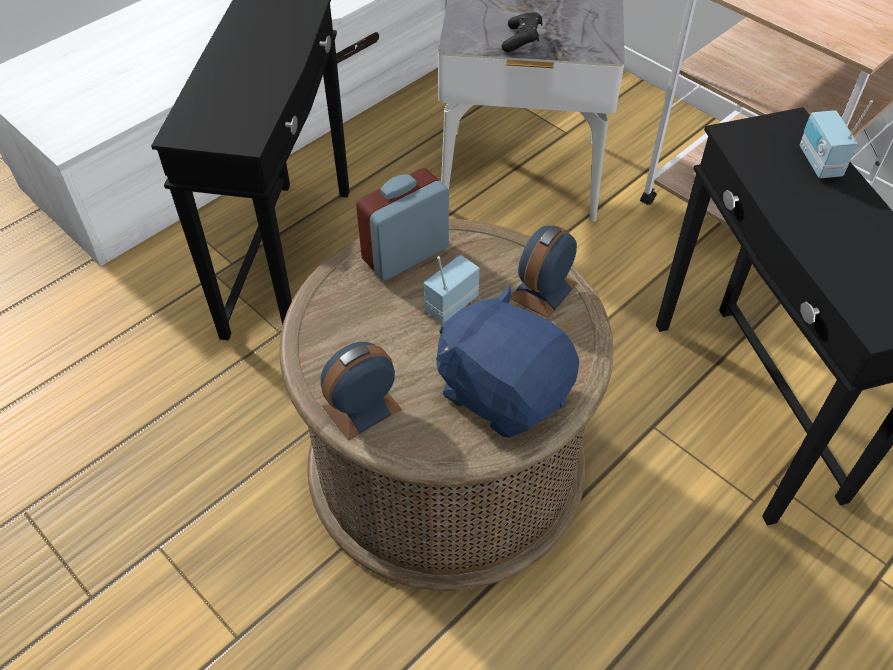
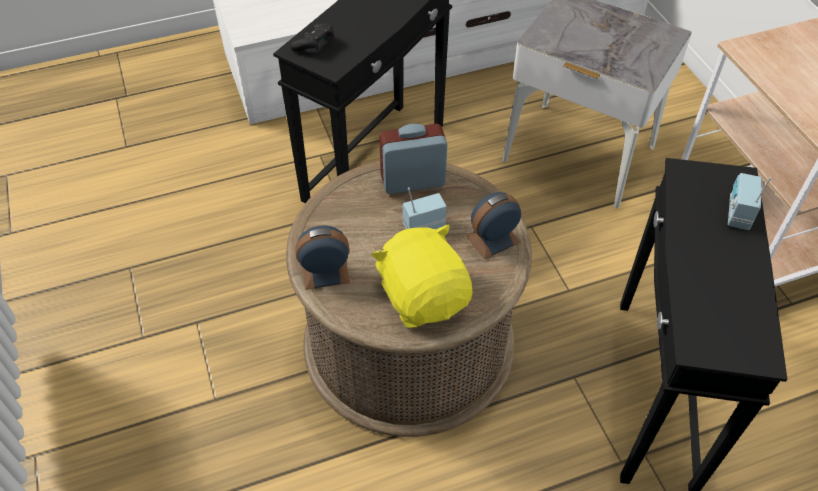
camera: 25 degrees right, 0 degrees up
(503, 390) = (424, 296): blue plush toy -> yellow plush toy
(522, 41) = (585, 51): black game controller -> black game controller (314, 45)

